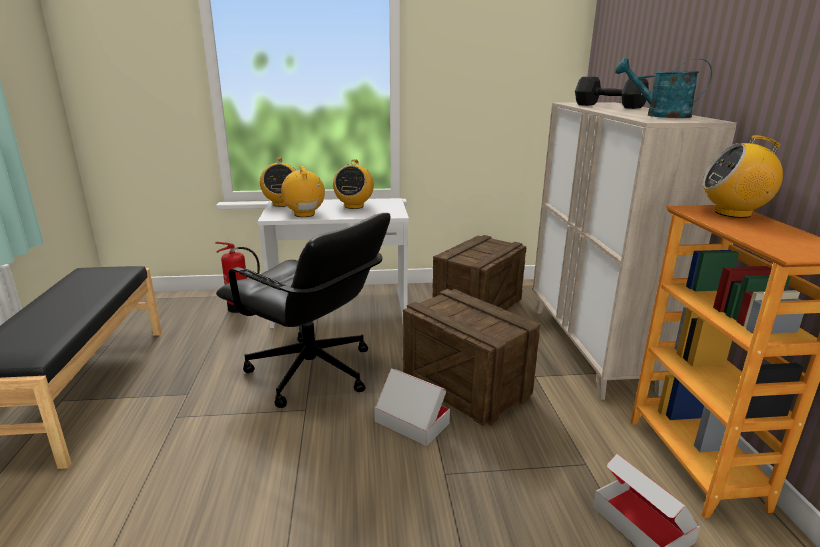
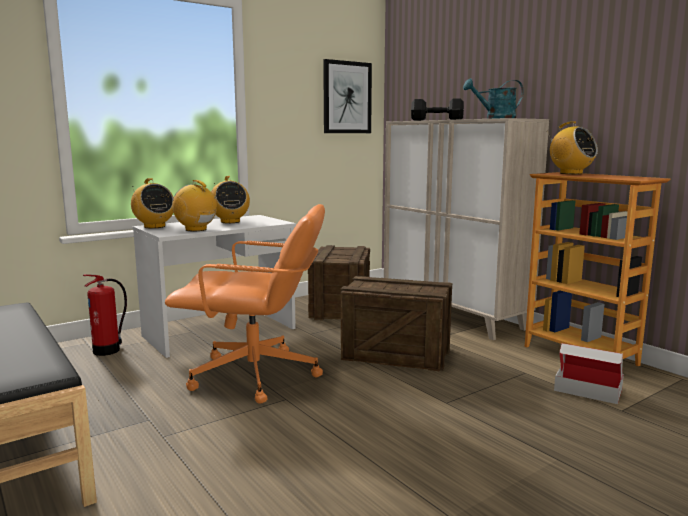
camera: 30 degrees left, 10 degrees down
(312, 372) = (256, 376): black office chair -> orange office chair
(411, 422) = (384, 383): cardboard box -> none
(533, 66) = (347, 97): none -> picture
(733, 213) = (570, 173): radio -> radio turned 105 degrees counterclockwise

